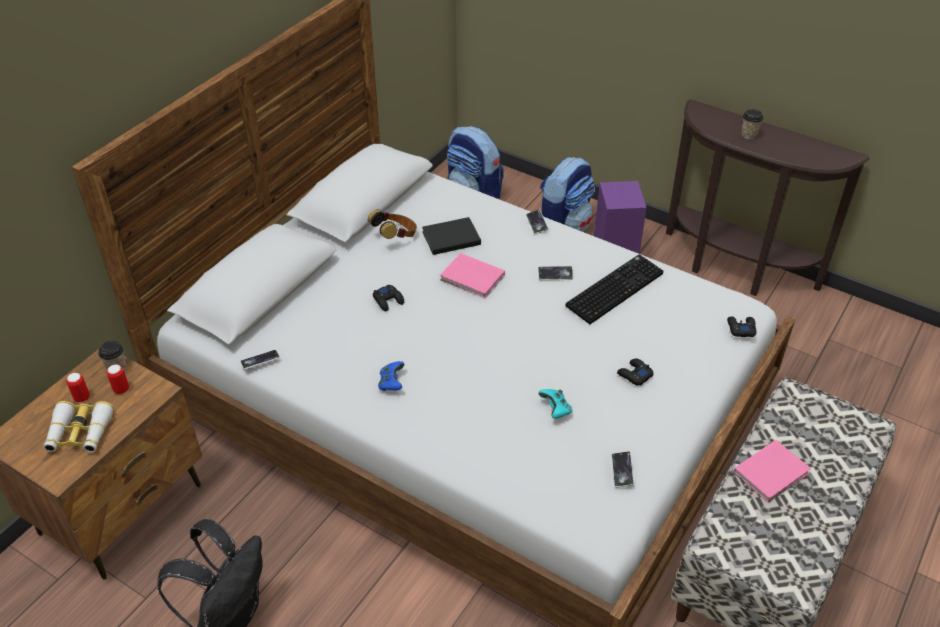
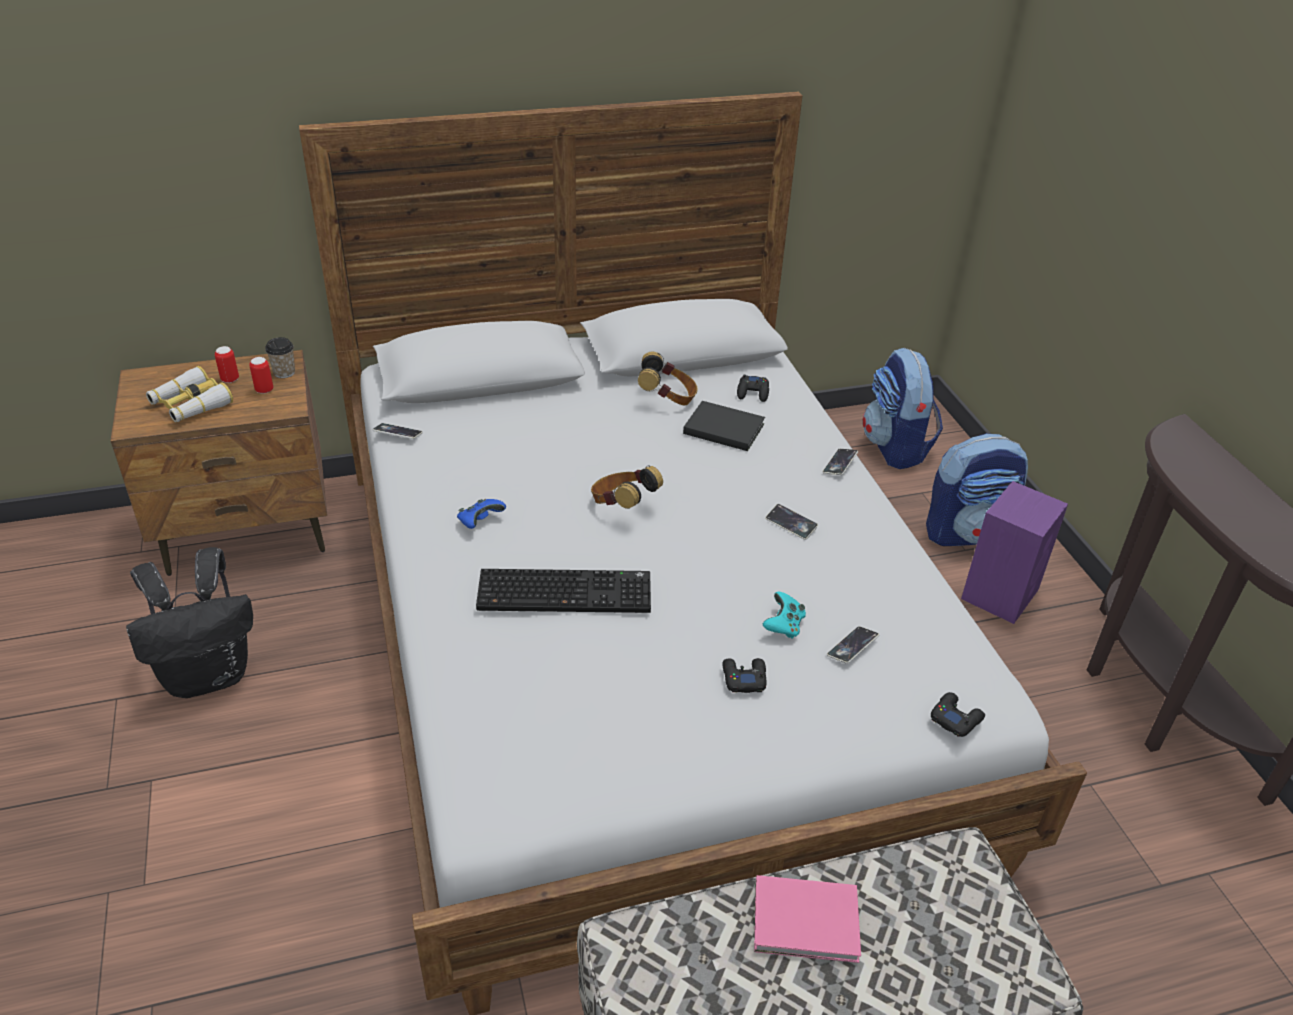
camera: 40 degrees right, 5 degrees down
(388, 300) = (581, 449): black game controller -> black game controller (753, 392)
(458, 320) = (622, 506): none -> headphones
(473, 278) = (694, 477): pink book -> none
(555, 409) = (600, 651): turquoise game controller -> turquoise game controller (783, 626)
(614, 288) = (844, 577): keyboard -> keyboard (566, 591)
(622, 471) = (588, 764): phone -> phone (852, 647)
(748, 135) = (1221, 489): cup -> none

